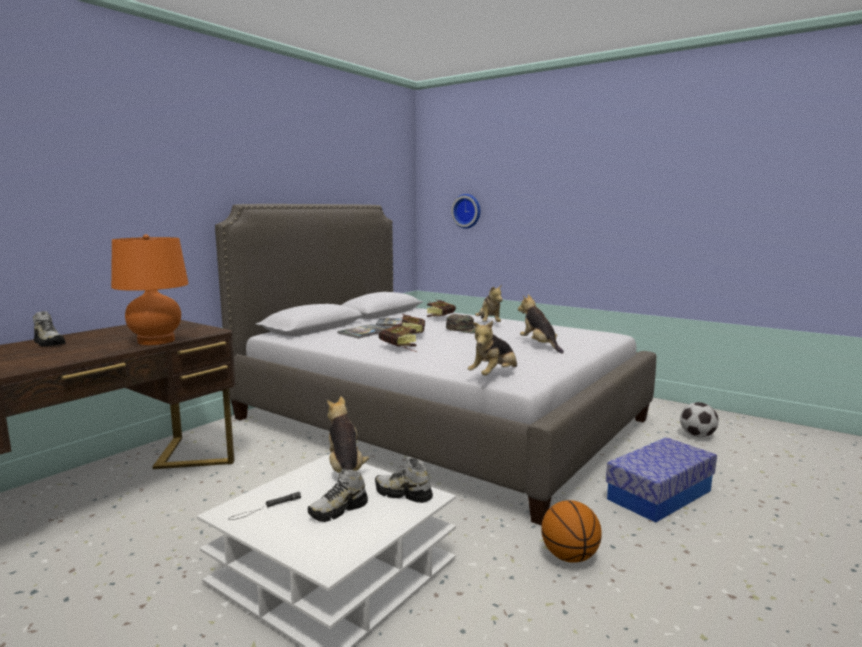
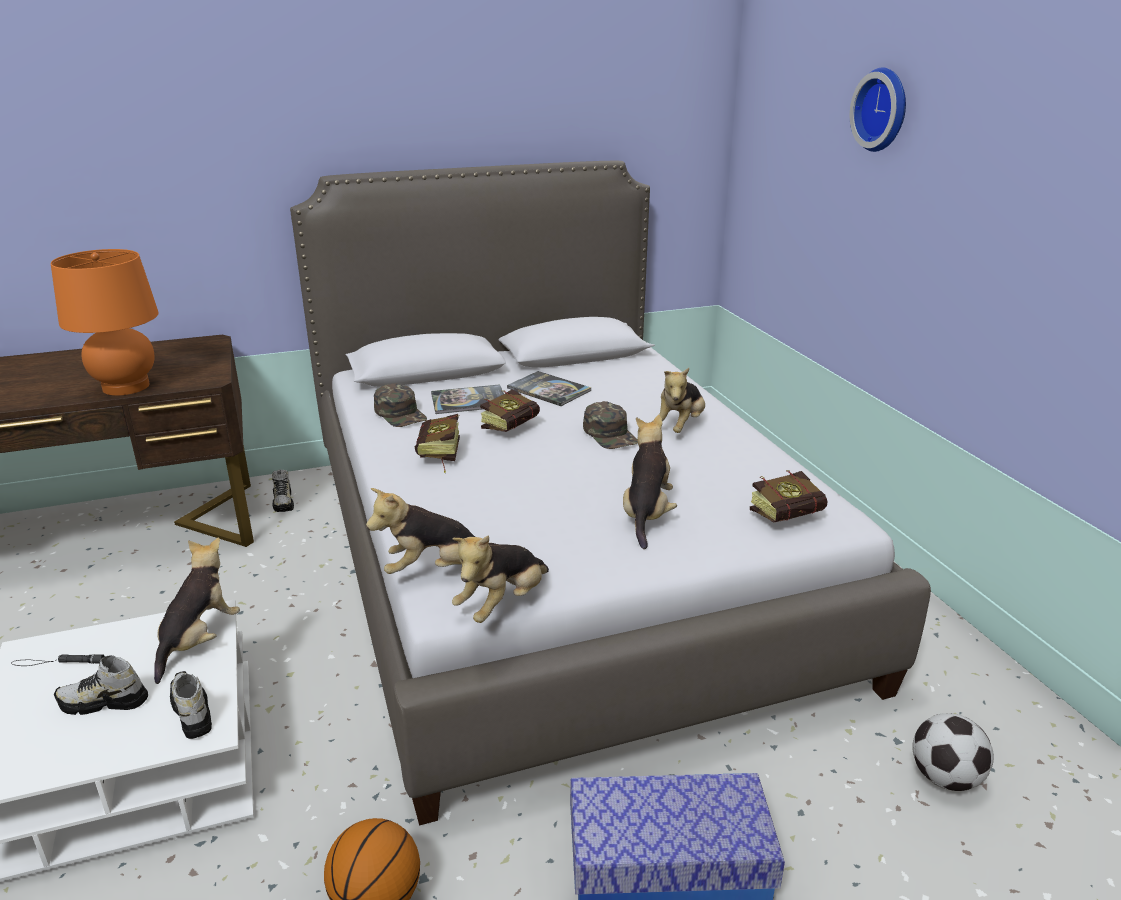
camera: 35 degrees right, 15 degrees up
(49, 343) = (47, 364): shoe -> shoe (284, 502)
(338, 341) = (401, 414): none -> green cap
(442, 317) = (637, 390): book -> book (792, 516)
(467, 211) = (789, 181): wall clock -> wall clock (883, 110)
(547, 377) = (502, 604): none -> plush toy

